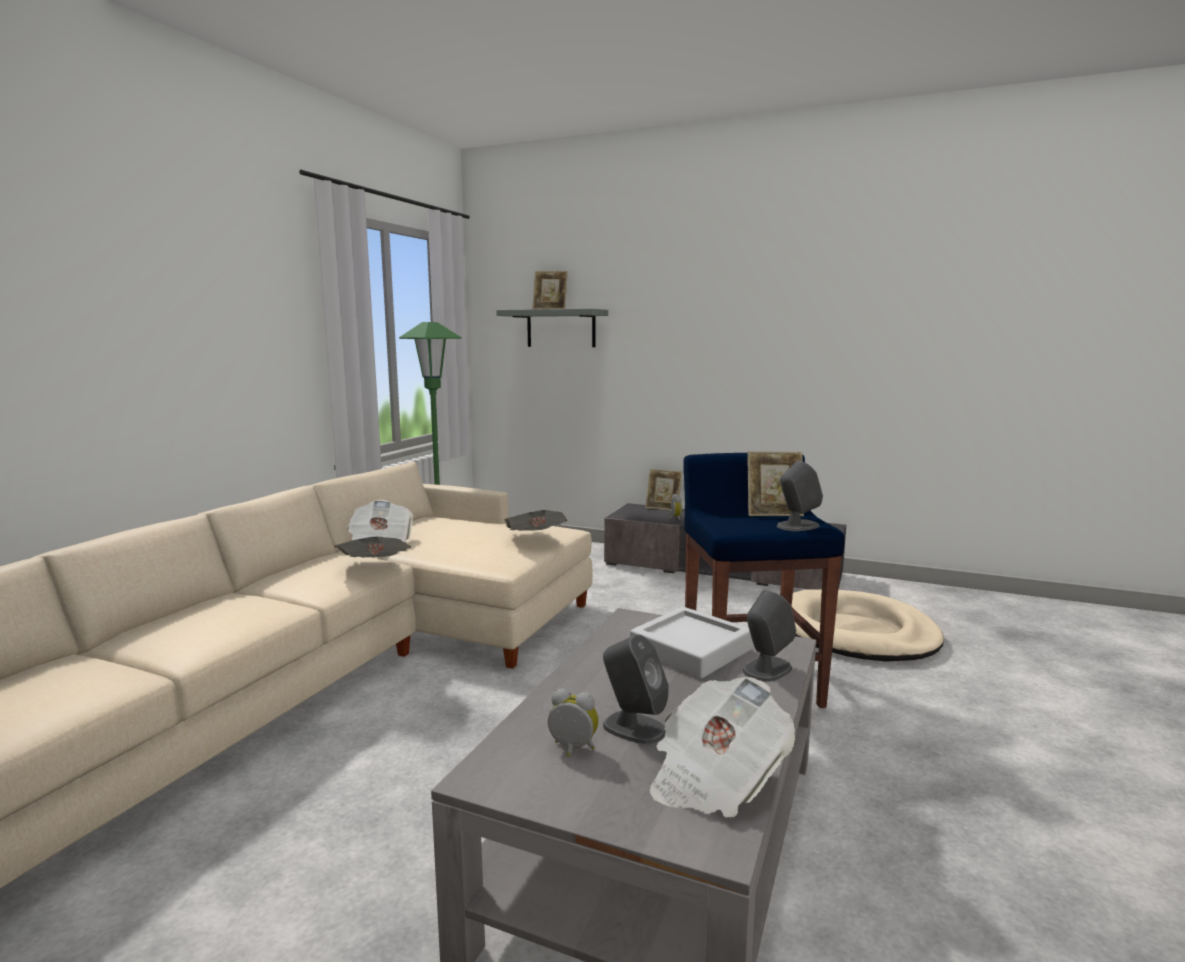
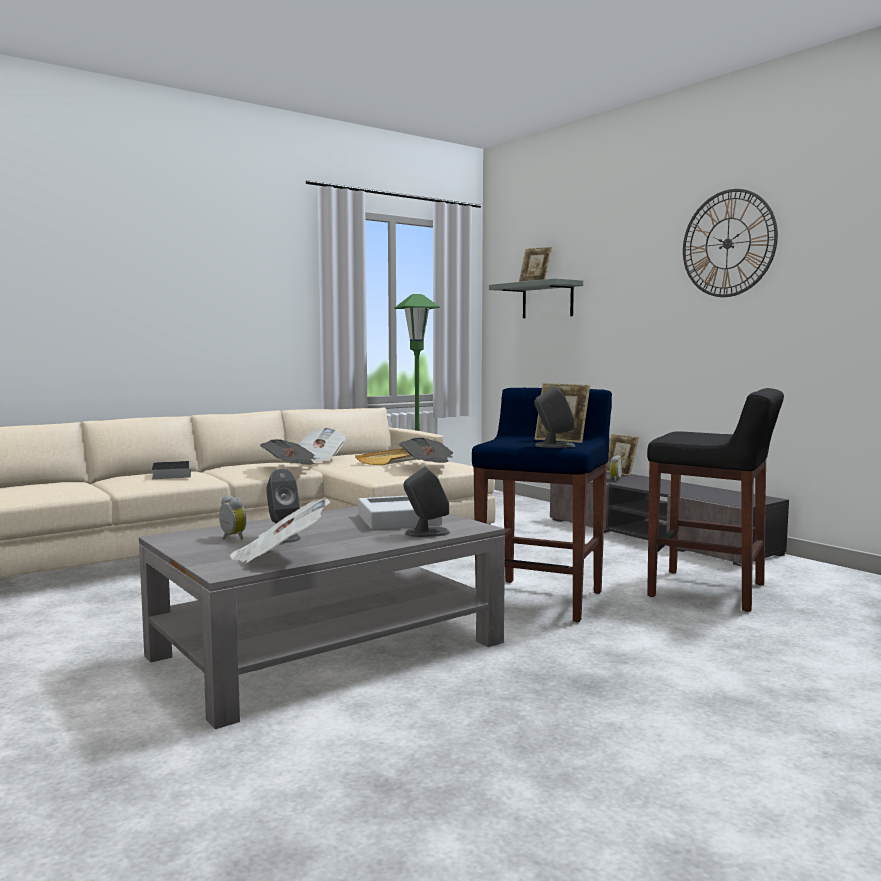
camera: 30 degrees right, 5 degrees down
(223, 611) = (171, 474): none -> book
(478, 532) = (395, 460): none -> beige tray
(782, 284) = (728, 243): none -> wall clock
(856, 632) = (709, 591): beige dog bed -> black stool

